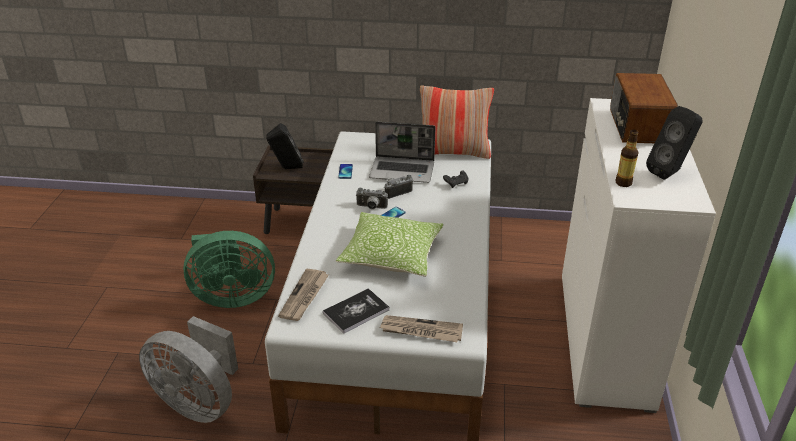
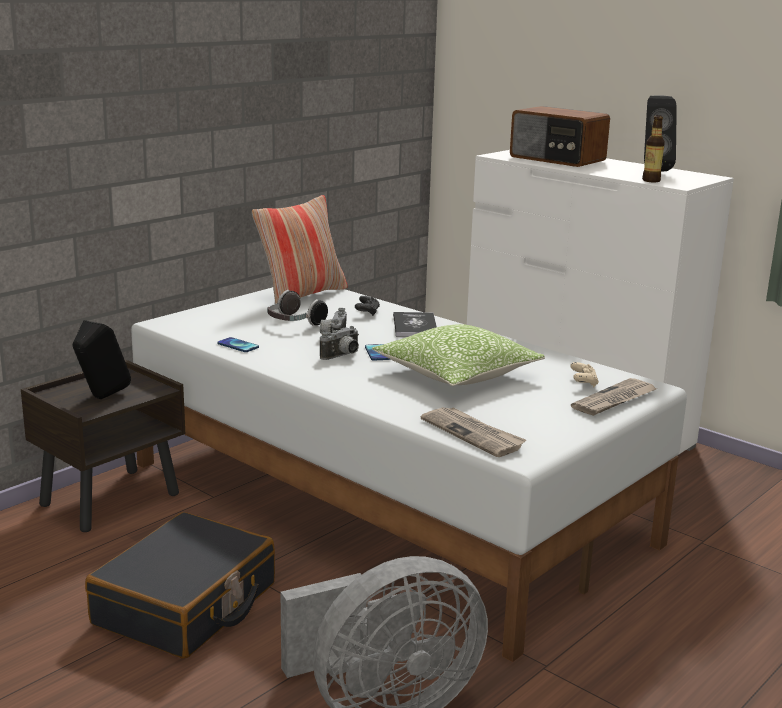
camera: 55 degrees left, 15 degrees down
(232, 296) = (186, 605): green fan -> black suitcase
(356, 311) = (540, 418): book -> book (414, 326)
(403, 170) = (294, 323): laptop -> headphones
(438, 307) = (583, 382): none -> beige game controller

